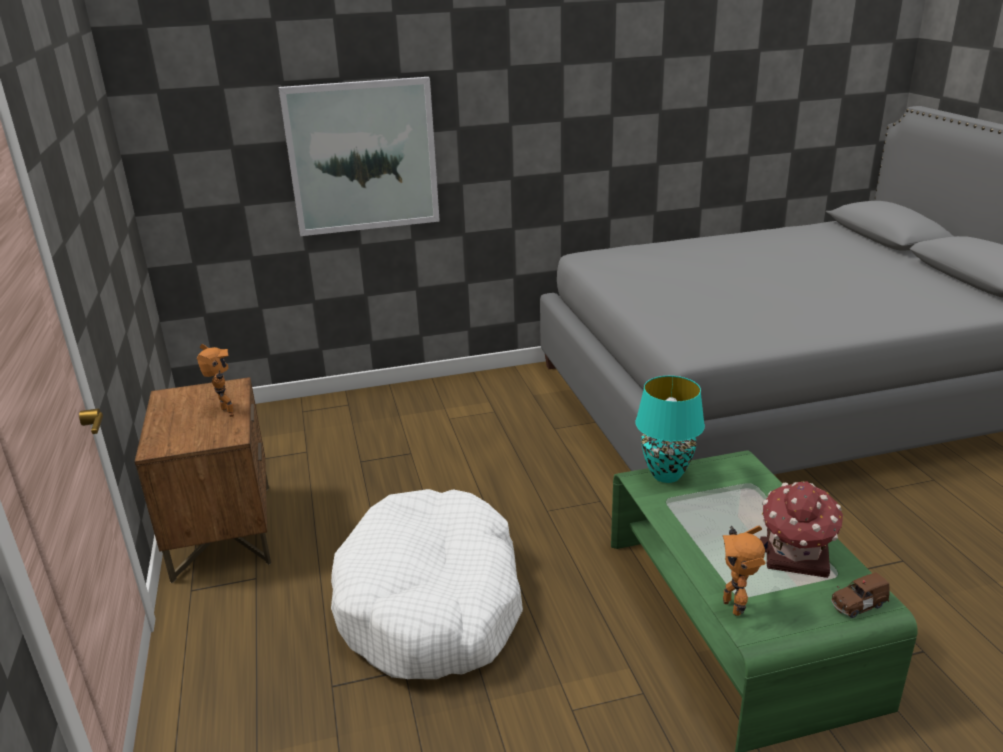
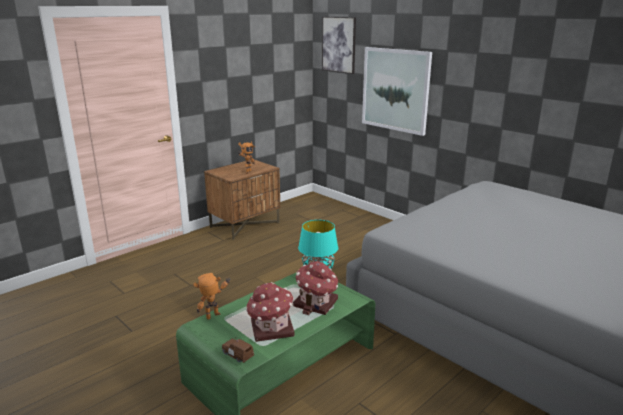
camera: 60 degrees right, 5 degrees down
(197, 92) = (339, 44): none -> picture
(432, 604) = (233, 279): white dog bed -> none
(739, 496) = (316, 303): none -> toy house

